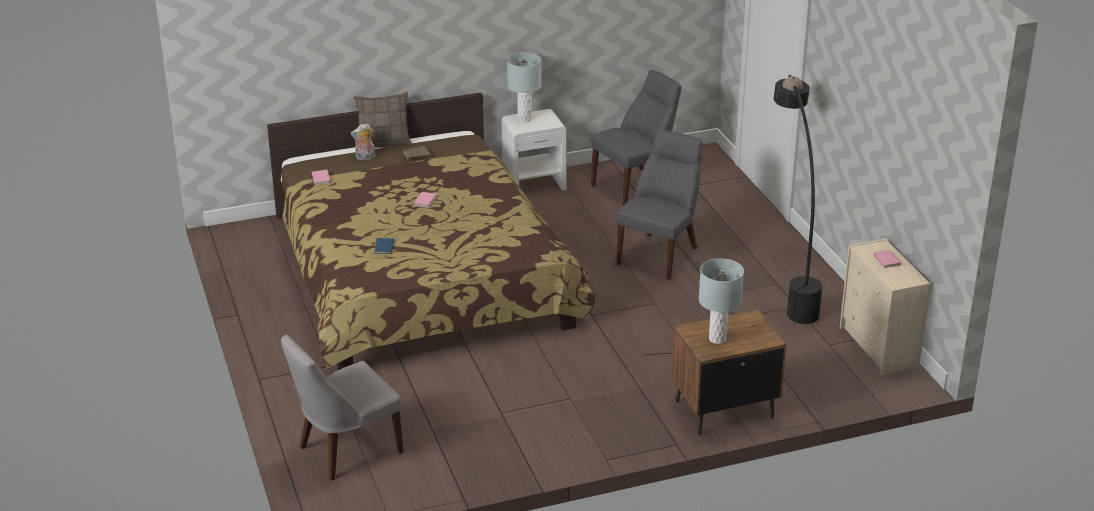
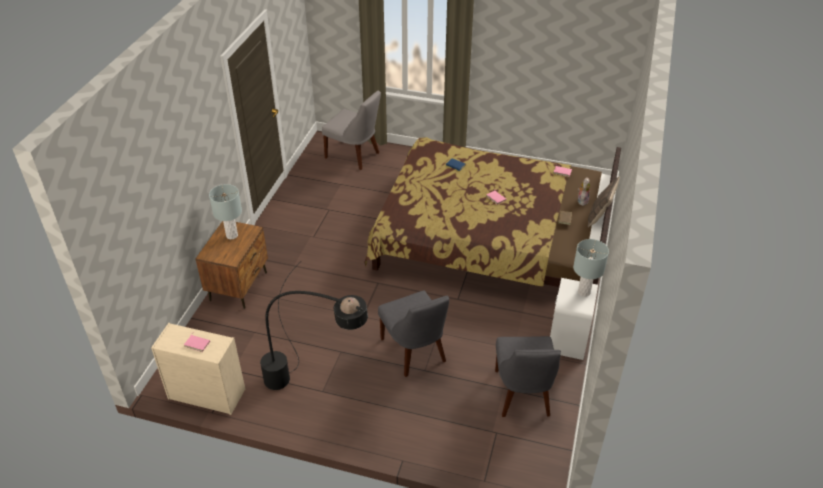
camera: 125 degrees right, 10 degrees up
(346, 450) = (354, 156): grey chair -> grey chair turned 120 degrees clockwise

